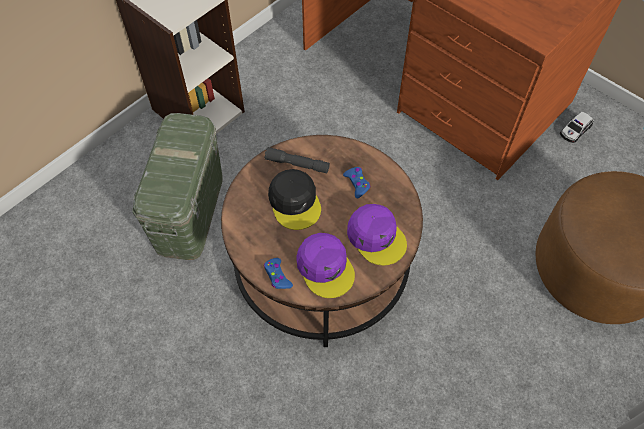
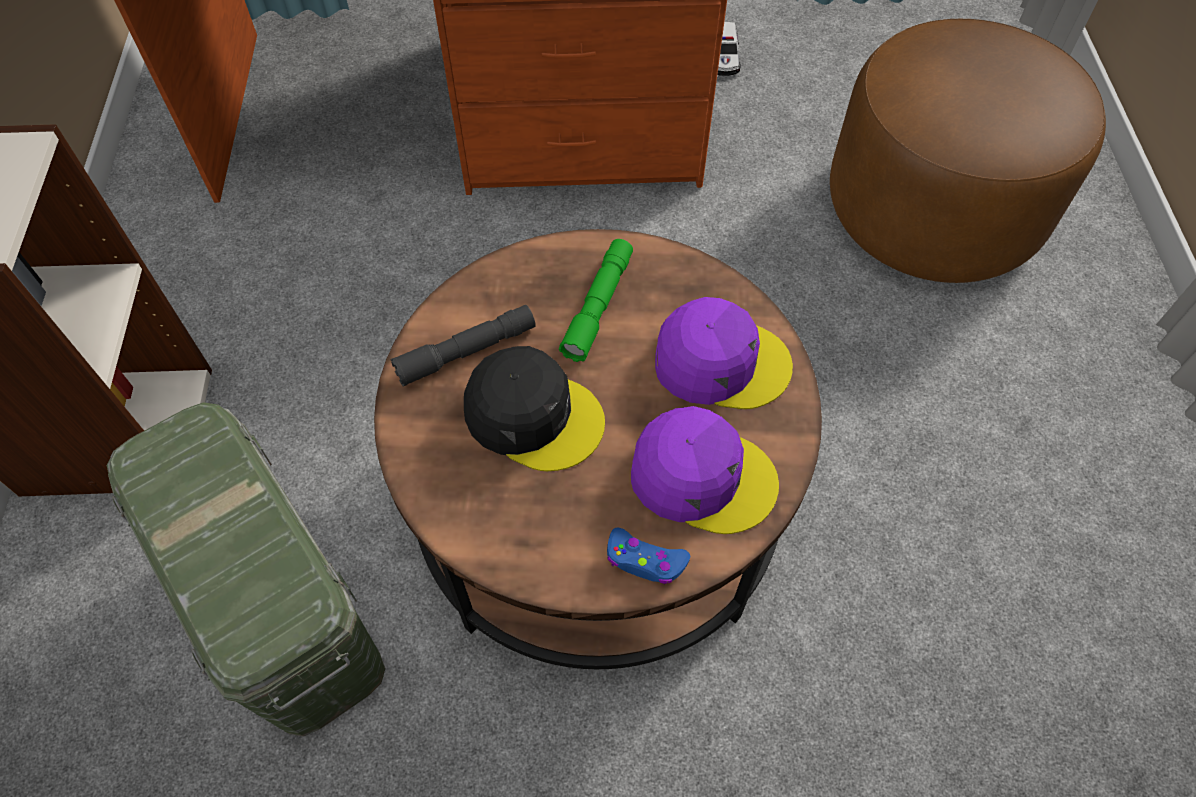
camera: 45 degrees left, 0 degrees up
(357, 184) = (598, 306): blue game controller -> green flashlight

